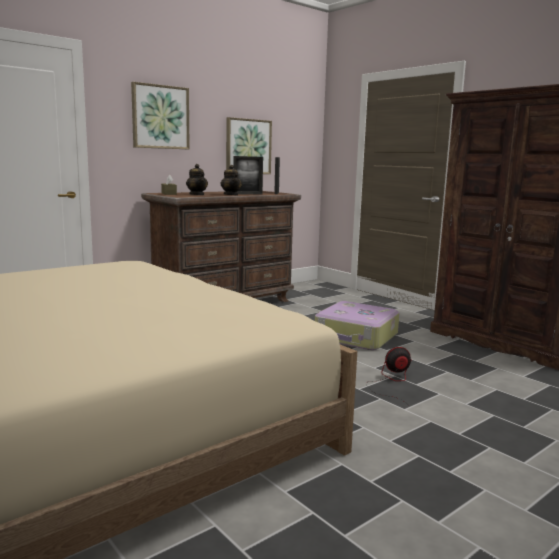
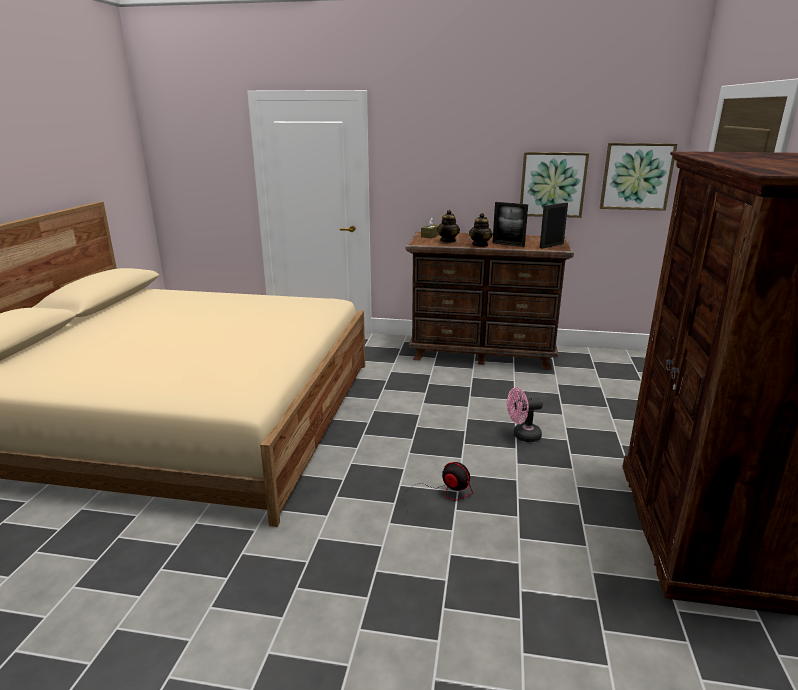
camera: 50 degrees right, 10 degrees up
(160, 117) = (442, 156): picture -> picture (636, 176)
(356, 337) = (522, 436): suitcase -> pink fan

